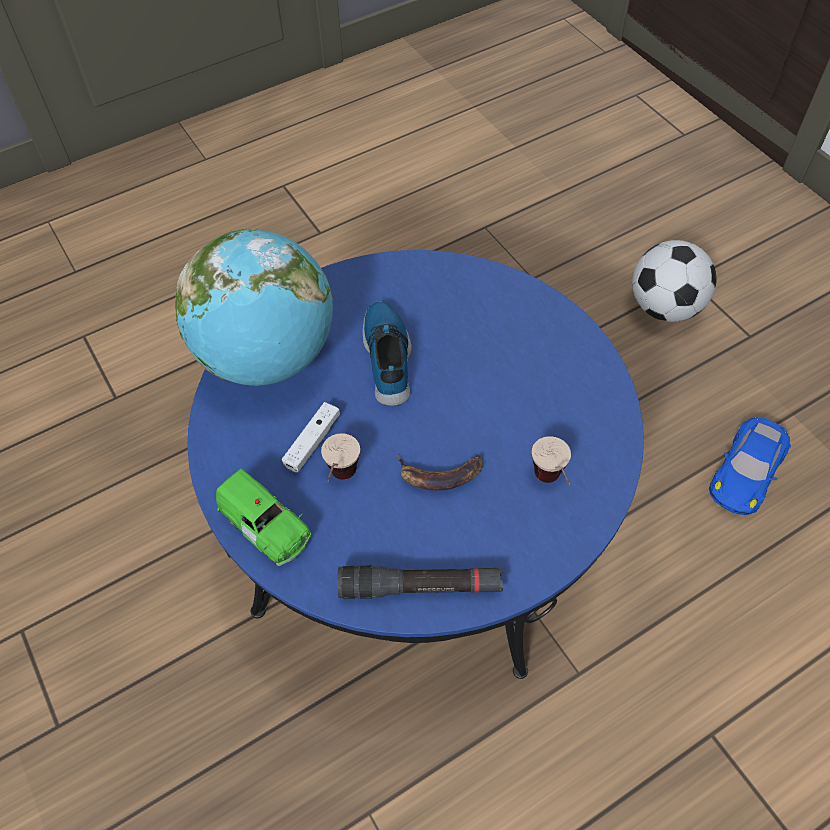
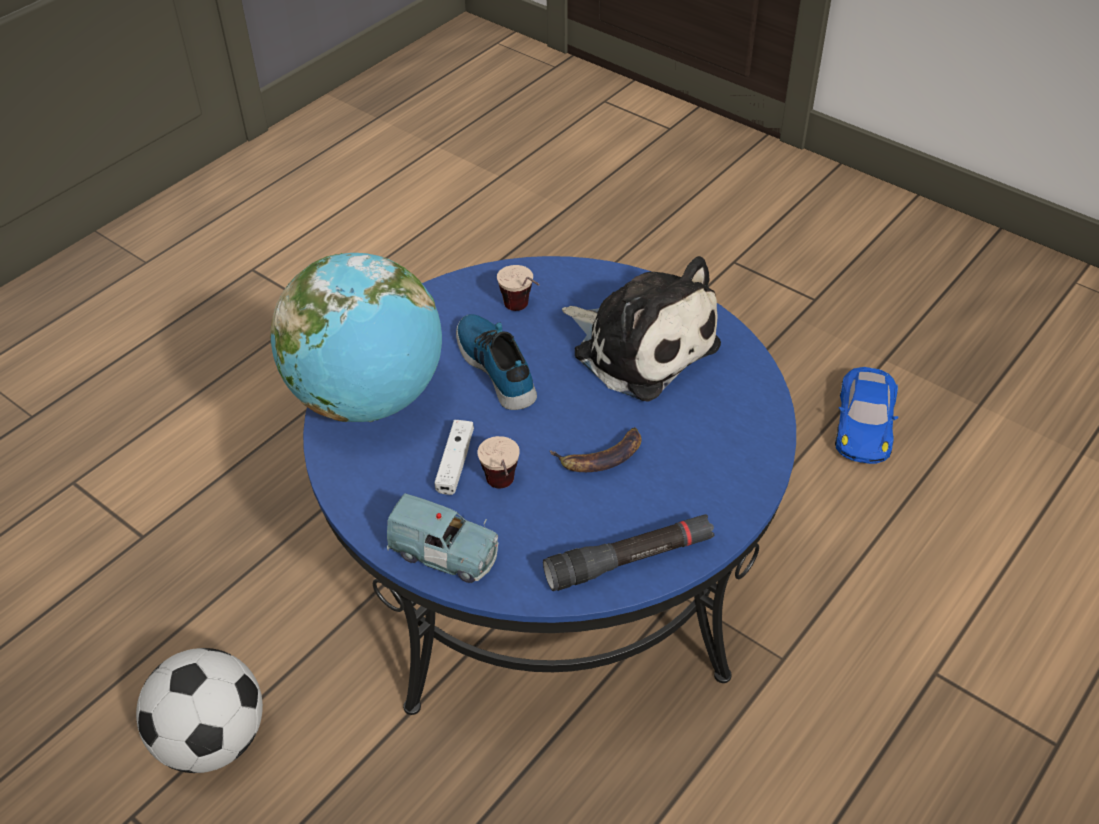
camera: 20 degrees left, 10 degrees down
(267, 528) = (445, 554): green toy car -> blue toy car
(523, 372) = (640, 346): none -> plush toy
(551, 485) = (714, 437): cup -> cup (523, 312)
(664, 307) = (719, 293): football -> football (213, 739)

